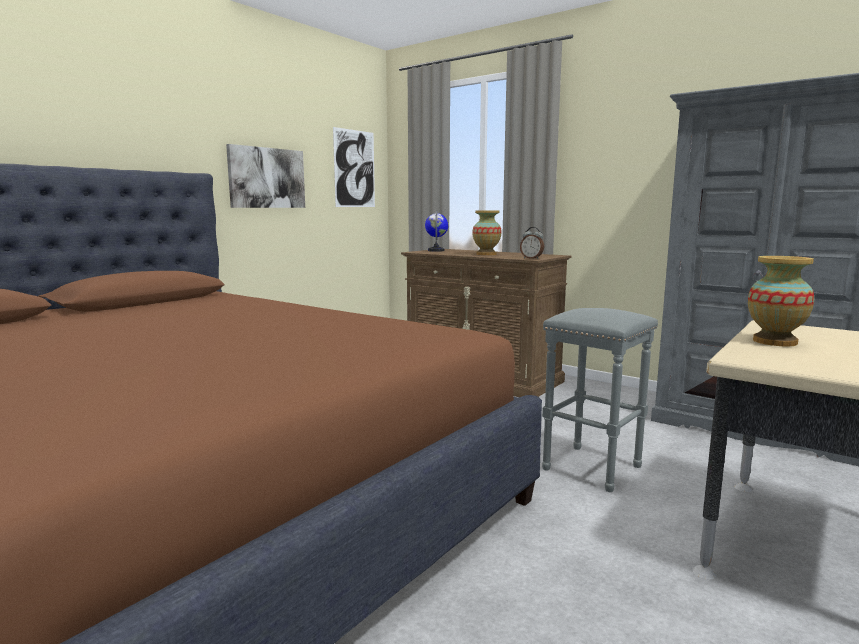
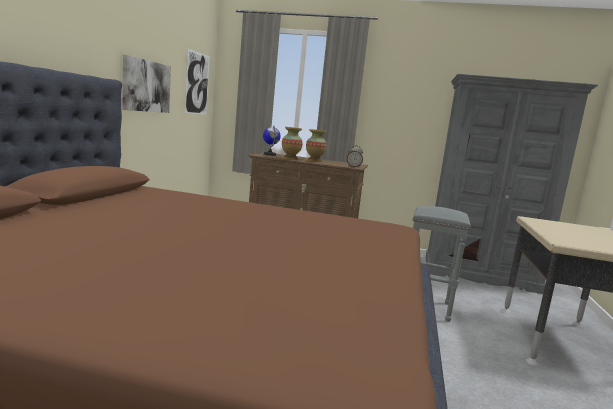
camera: 25 degrees left, 0 degrees up
(775, 342) = (555, 231): vase -> vase (290, 158)

